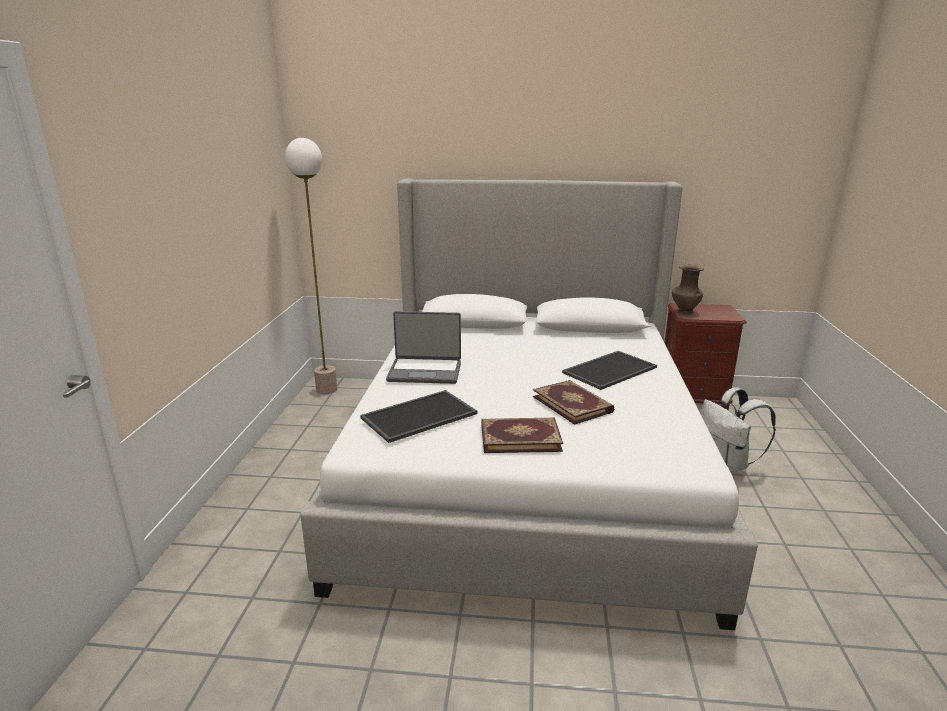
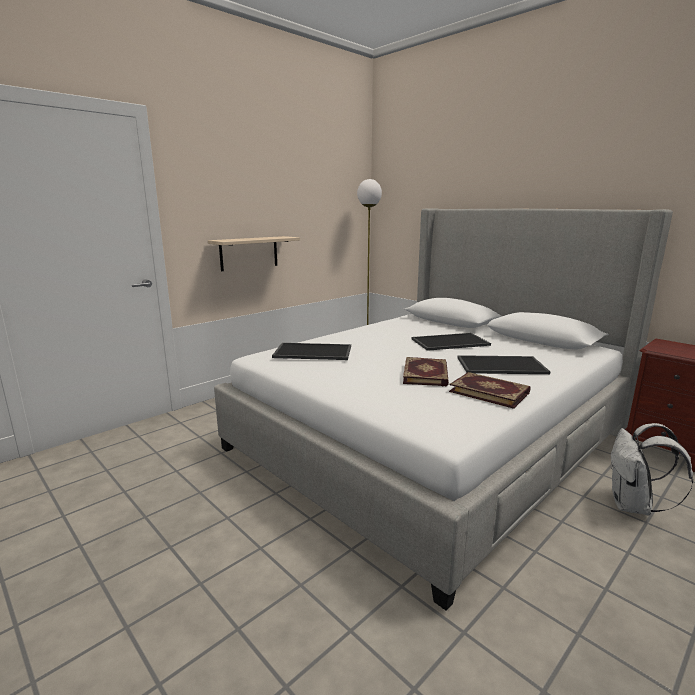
camera: 40 degrees right, 5 degrees down
(188, 282) = (249, 253): none -> shelf
(425, 371) = (364, 336): laptop -> none
(520, 437) = (351, 378): book -> book (489, 392)
(524, 354) = (450, 342): none -> tray
(684, 311) = (659, 346): brown vase -> none

